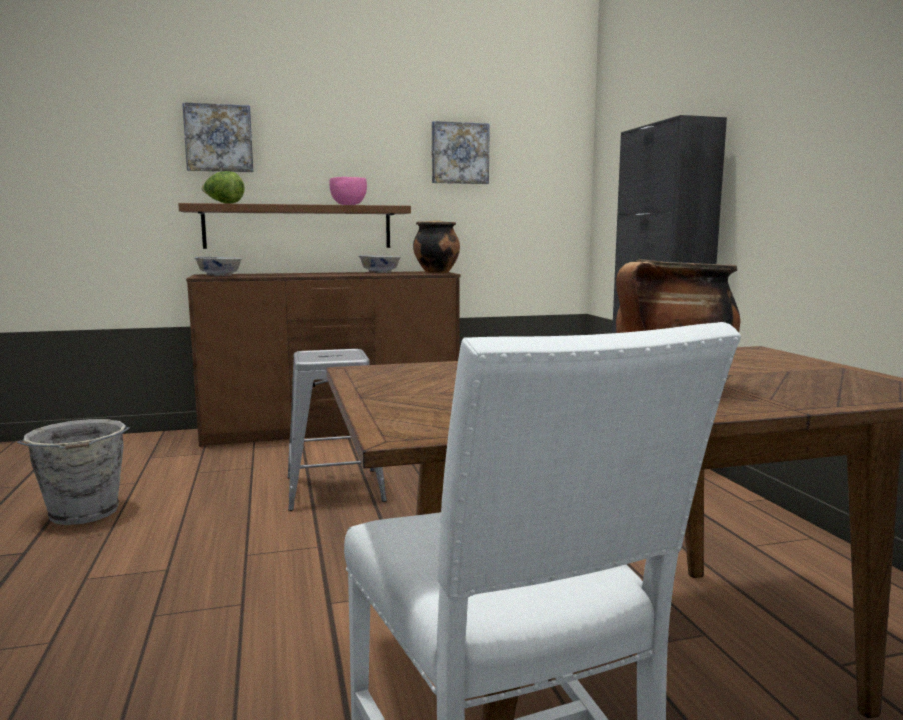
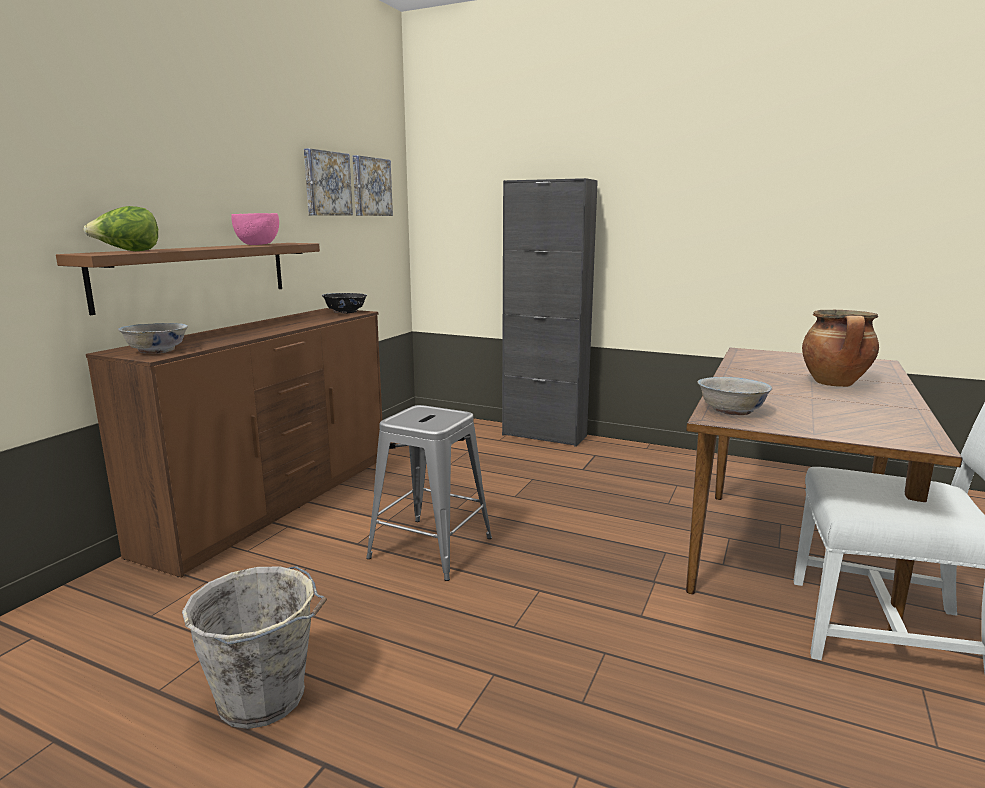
camera: 50 degrees left, 5 degrees up
(219, 138) = (93, 157): picture -> picture (370, 187)
(379, 272) = (295, 319): white bowl -> white bowl (731, 410)
(436, 272) = (345, 312): cooking pot -> black bowl

